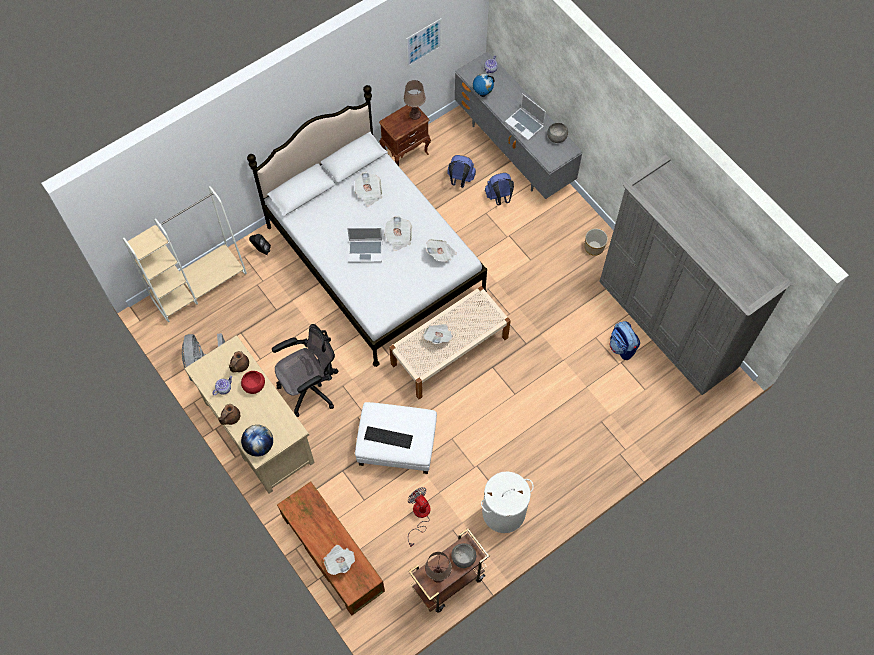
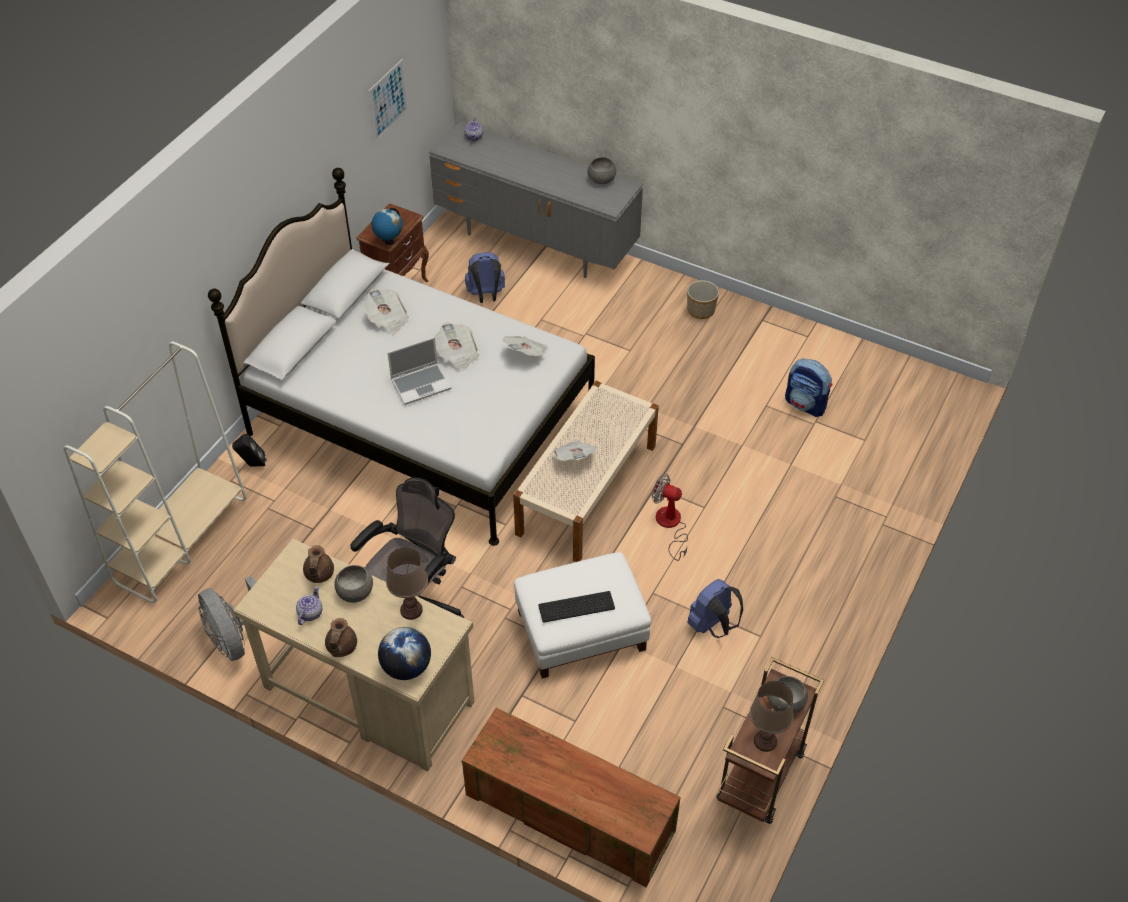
camera: 25 degrees left, 15 degrees down
(254, 385) = (355, 591): red bowl -> grey bowl
(339, 561) = (601, 797): newspaper -> none
(415, 114) = (401, 215): brown table lamp -> brown table lamp (411, 610)
(419, 516) = (666, 708): fan -> fan (670, 525)
(482, 94) = (479, 164): globe -> globe (389, 241)
(499, 197) = (548, 297): blue backpack -> blue backpack (712, 625)
(503, 512) = (779, 655): white laundry basket -> none
(525, 124) = (553, 178): laptop -> none
(667, 324) = (844, 360): grey wardrobe -> none

